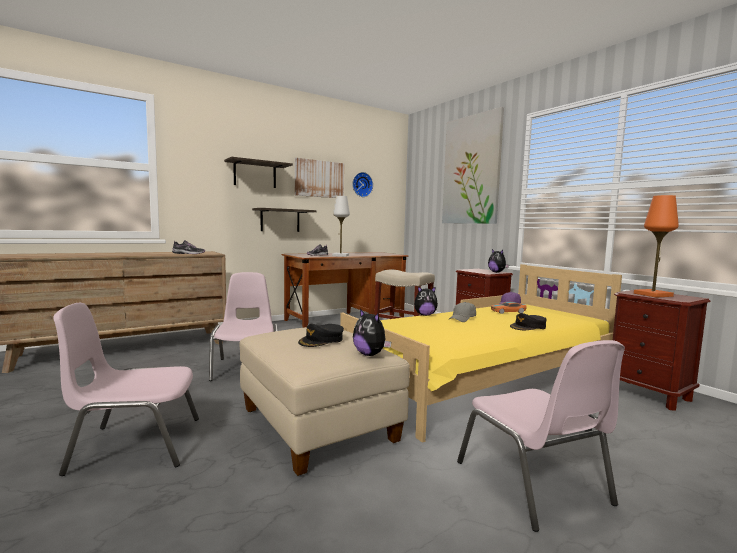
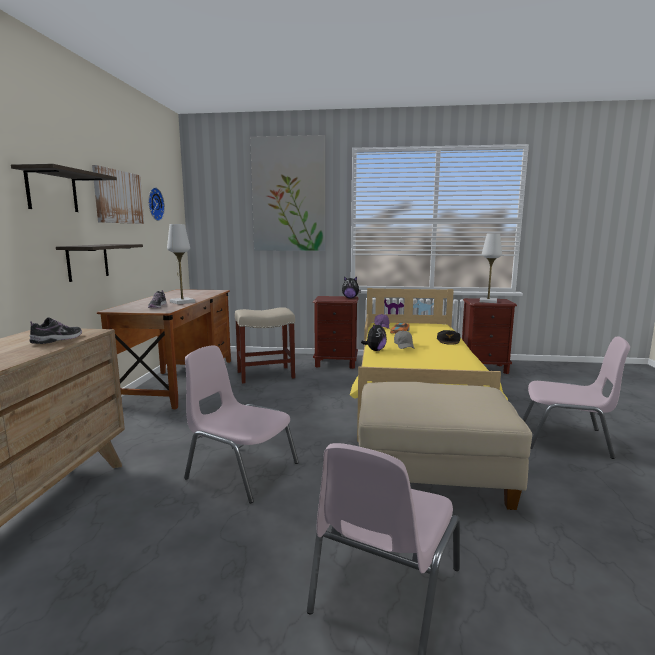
camera: 50 degrees left, 5 degrees up
(321, 340) = (445, 394): black cap -> none
(370, 354) = (491, 391): plush toy -> none
(653, 295) = (488, 301): orange table lamp -> white table lamp

